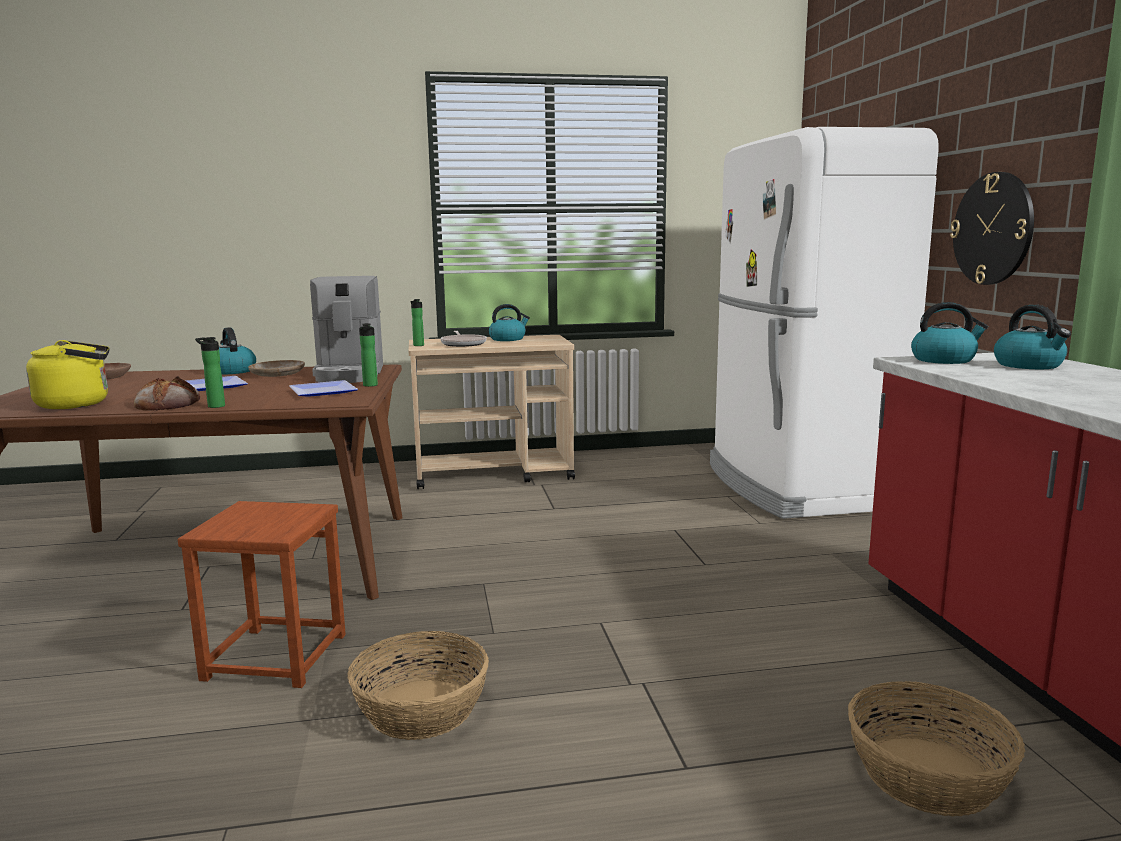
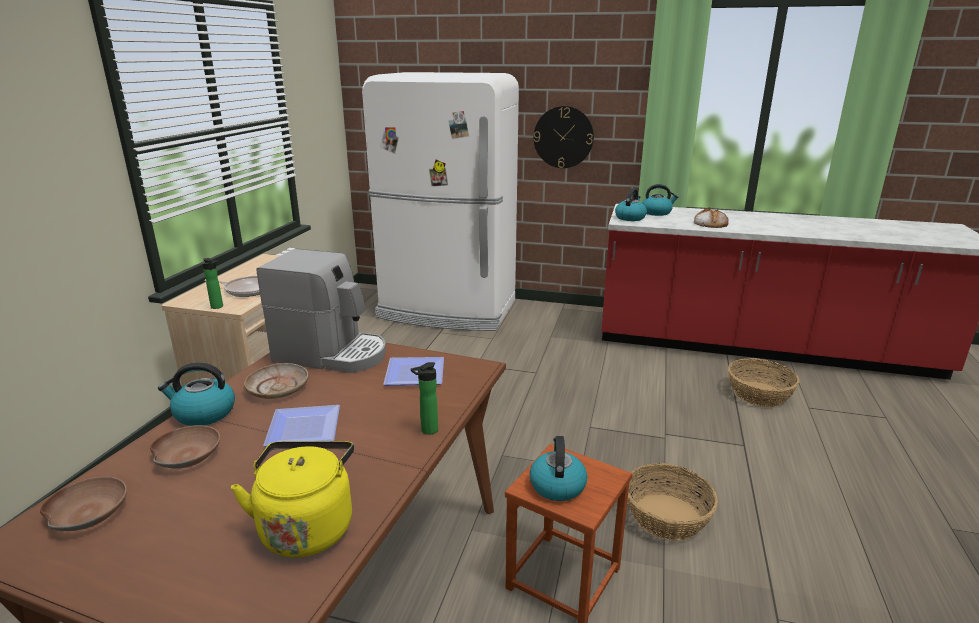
camera: 65 degrees left, 10 degrees up
(168, 404) = (383, 458): bread -> bread (710, 223)
(173, 377) = (188, 455): none -> brown bowl
(370, 385) = (410, 352): bottle -> none
(508, 339) = (254, 272): kettle -> kettle (557, 485)

